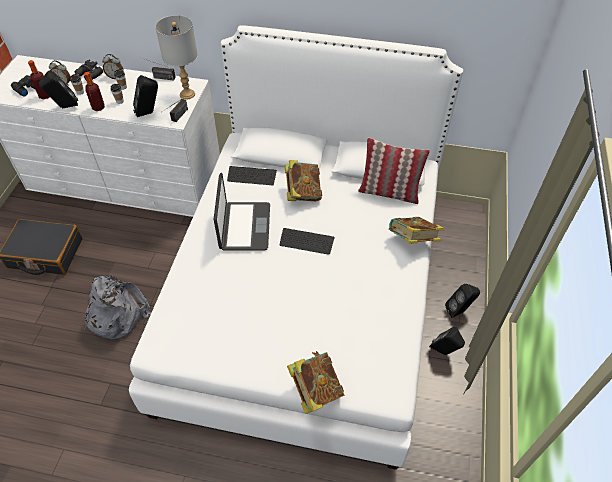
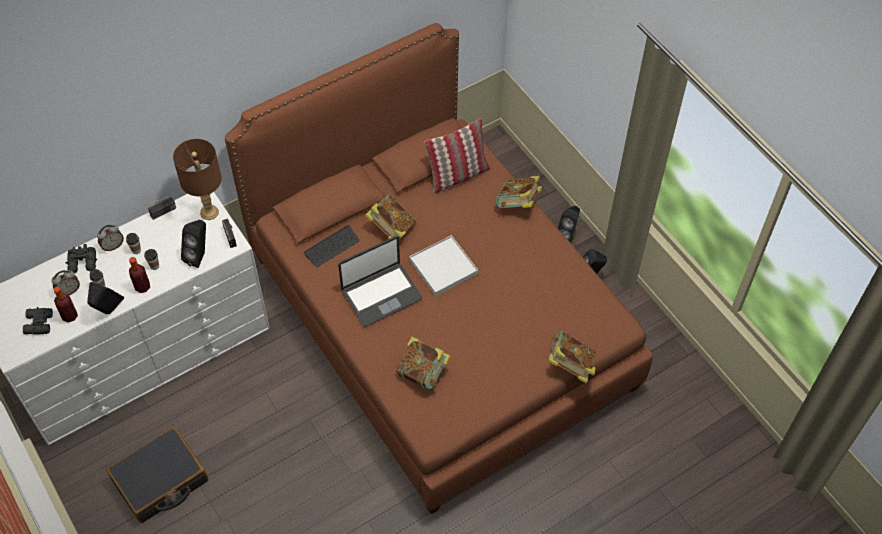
camera: 45 degrees left, 5 degrees up
(116, 313) = (300, 469): grey backpack -> none
(187, 94) = (209, 212): grey table lamp -> brown table lamp
(206, 300) = (423, 372): none -> book
(244, 227) = (381, 294): laptop -> laptop turned 105 degrees clockwise
(305, 295) = (439, 320): white bed -> brown bed
(306, 242) = (443, 267): keyboard -> white tray

